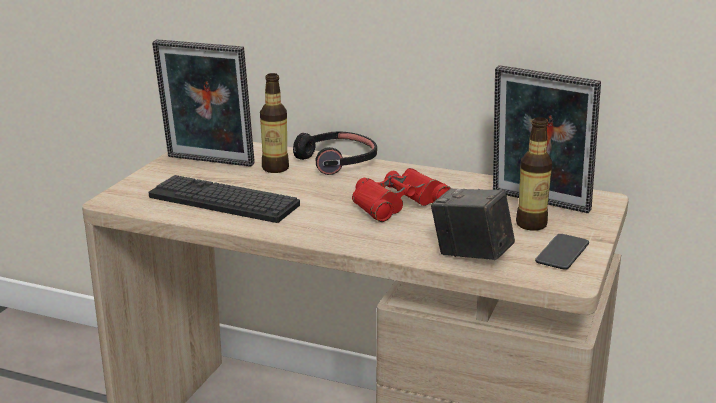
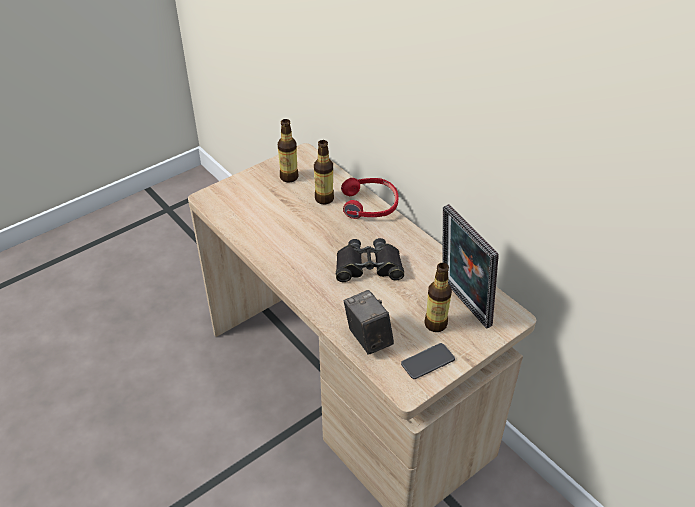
camera: 30 degrees right, 20 degrees up
(208, 162) = (289, 177): picture frame -> bottle
(223, 201) = (267, 222): keyboard -> none
(337, 161) = (369, 204): black headphones -> red headphones
(397, 204) = (368, 266): red binoculars -> black binoculars

